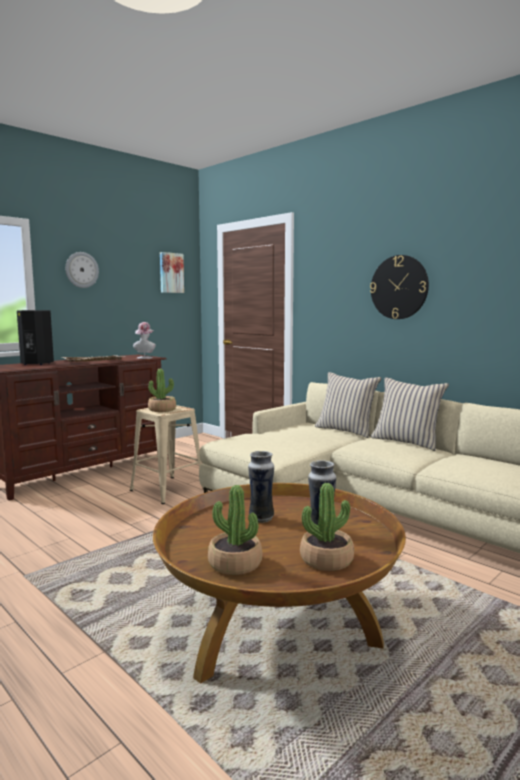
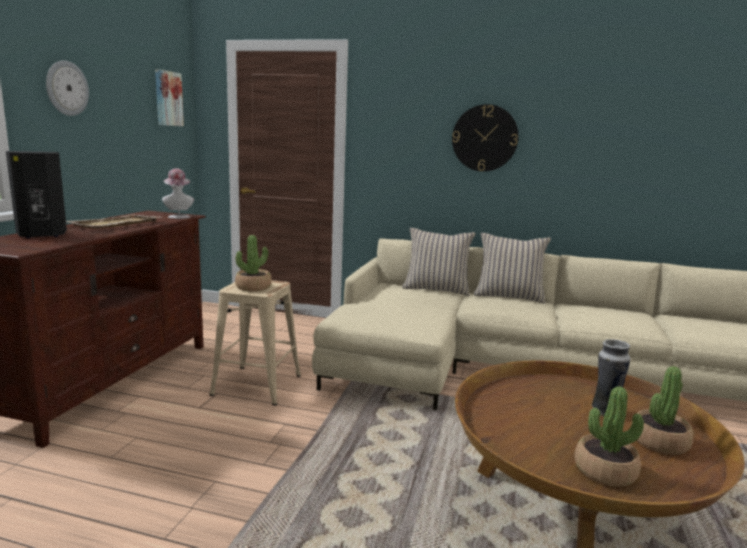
camera: 30 degrees left, 5 degrees up
(261, 518) = (534, 409): vase -> none

